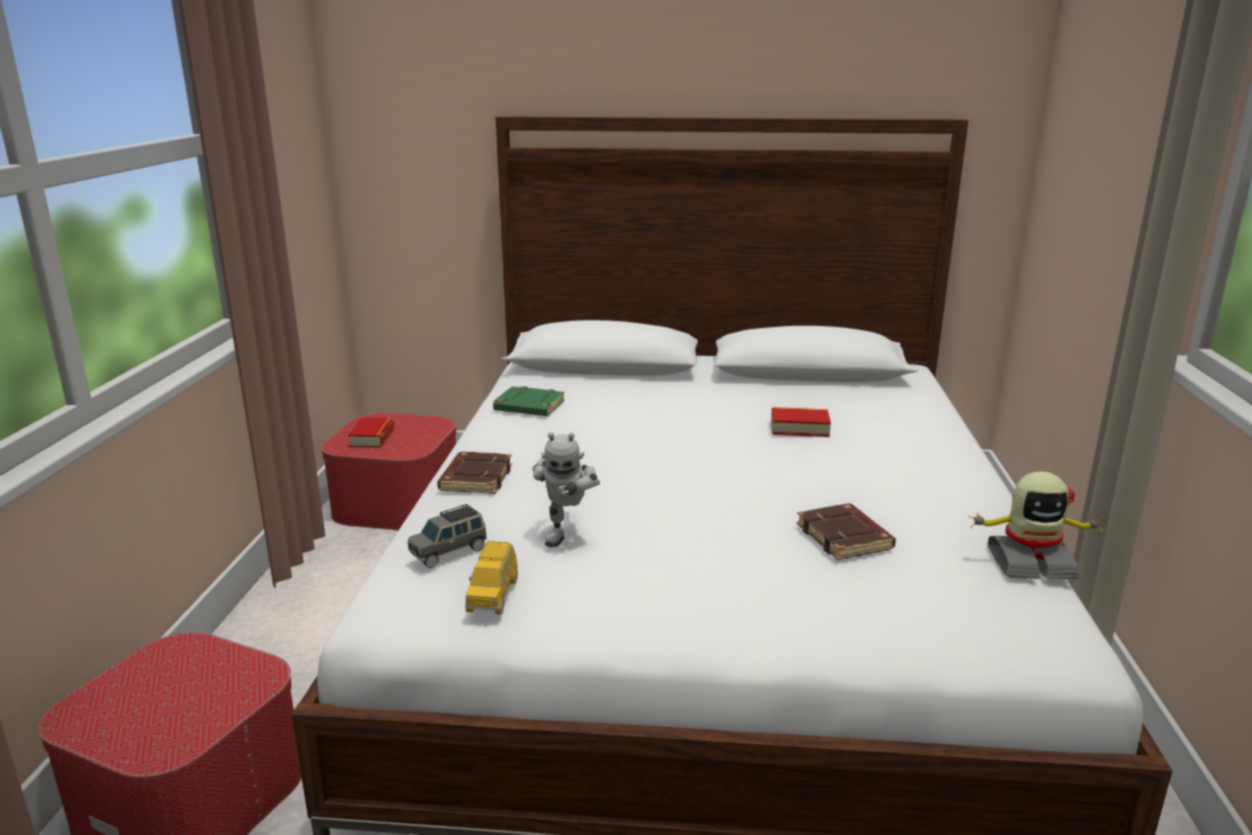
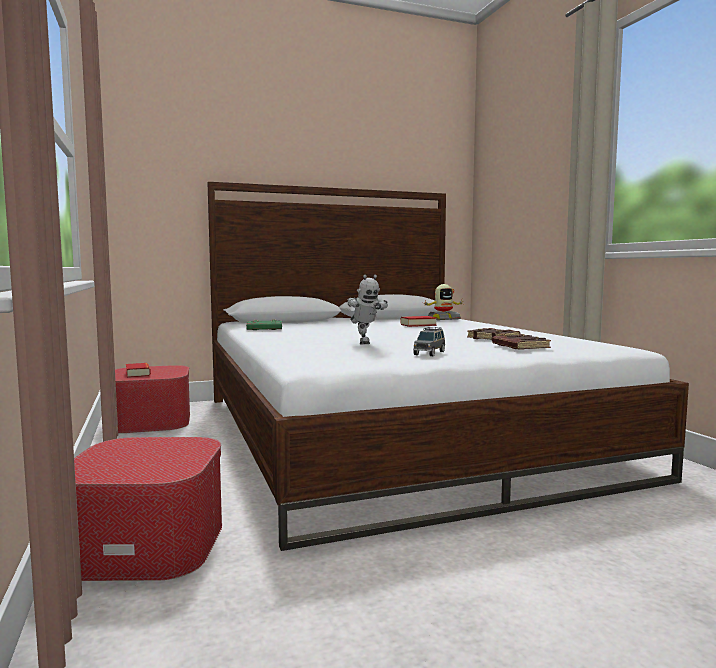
camera: 25 degrees left, 15 degrees down
(449, 552) = (311, 351): grey toy car -> grey toy car (429, 353)
(475, 478) = (277, 341): brown book -> brown book (519, 347)
(493, 595) = (361, 356): yellow toy car -> none
(1029, 563) = (576, 337): toy robot -> toy robot (443, 319)

